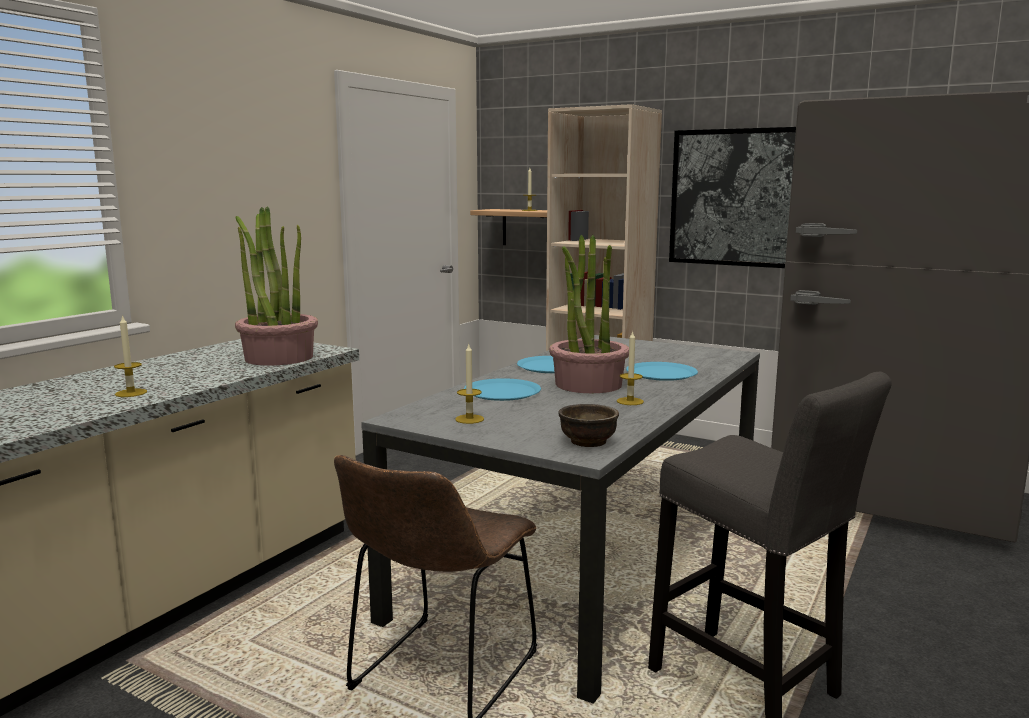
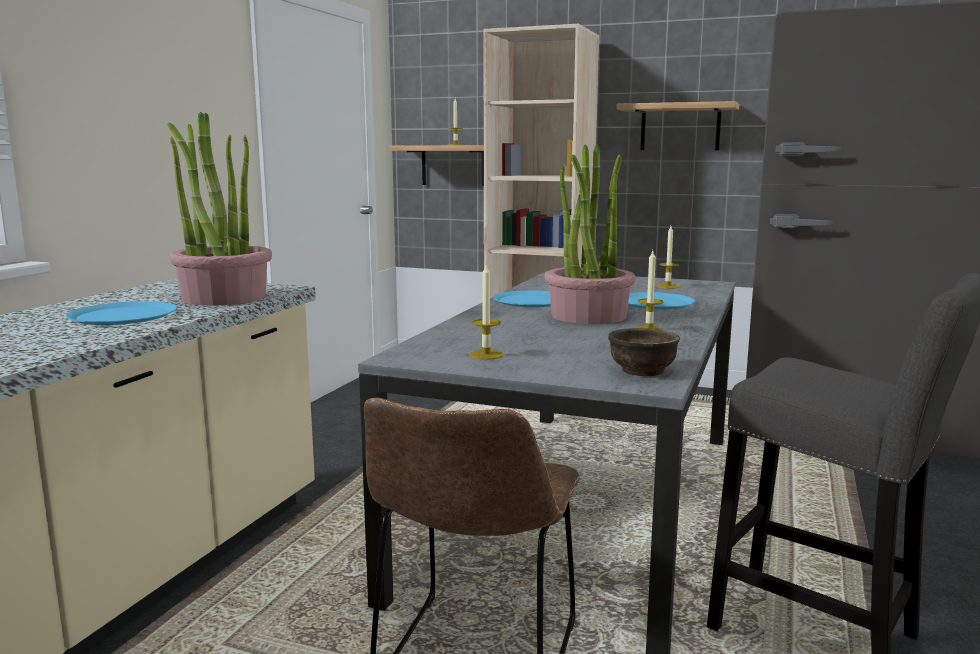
camera: 10 degrees left, 0 degrees up
(131, 393) = (54, 340): candle -> candle (667, 286)
(502, 391) = (499, 326): blue plate -> blue plate (123, 315)
(737, 198) = (680, 127): picture -> shelf

